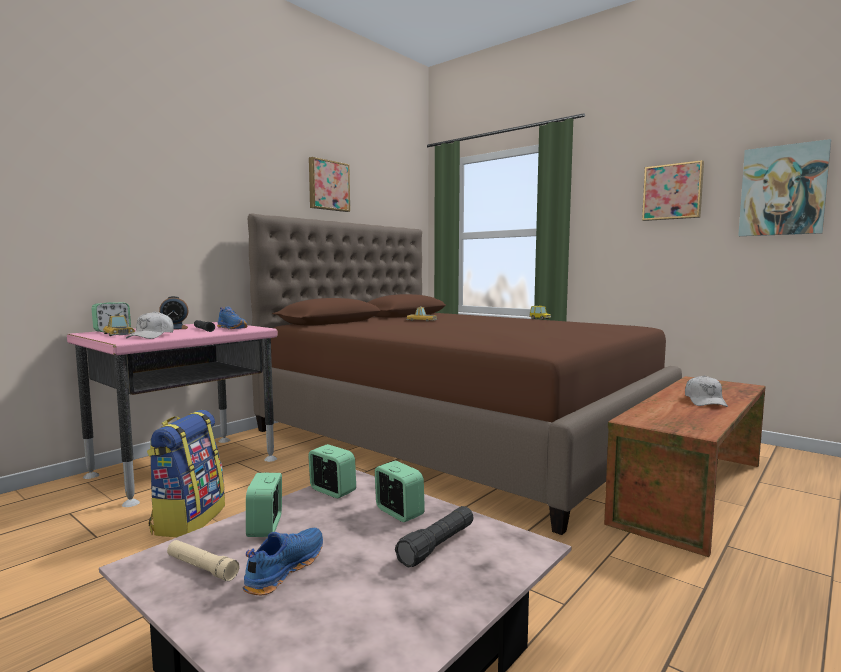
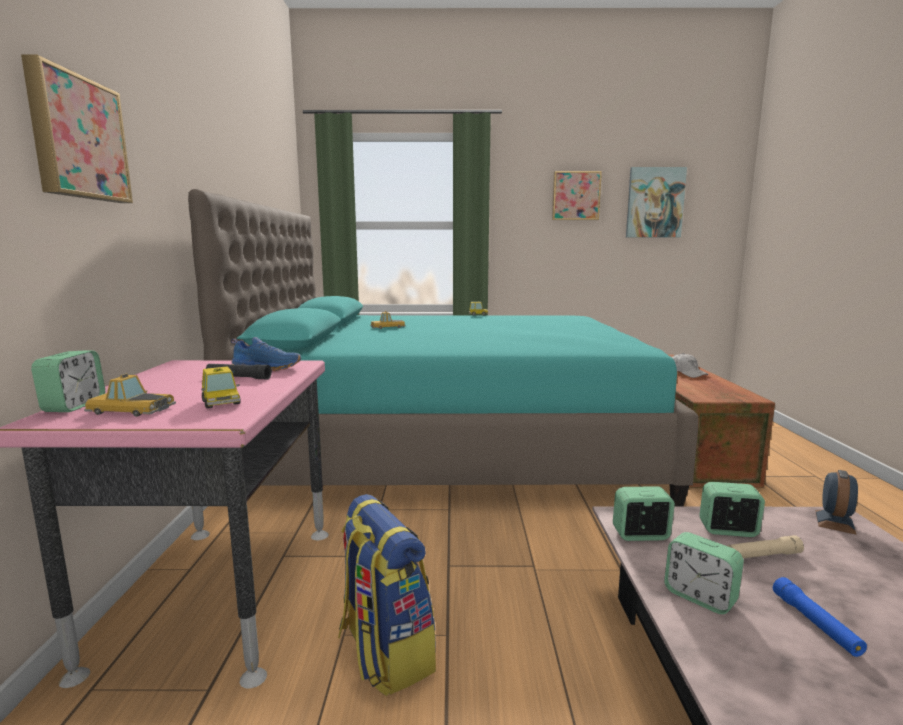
camera: 40 degrees left, 5 degrees up
(152, 336) = (221, 402): white cap -> toy car
(175, 328) = (172, 382): alarm clock -> alarm clock (834, 522)
(201, 567) = (778, 666): beige flashlight -> beige flashlight (762, 555)
(283, 569) = (815, 623): blue shoe -> blue flashlight
(328, 185) = (237, 152): picture -> picture (77, 138)
(437, 546) = (813, 544): black flashlight -> none
(461, 434) = (452, 443): brown bed -> turquoise bed

